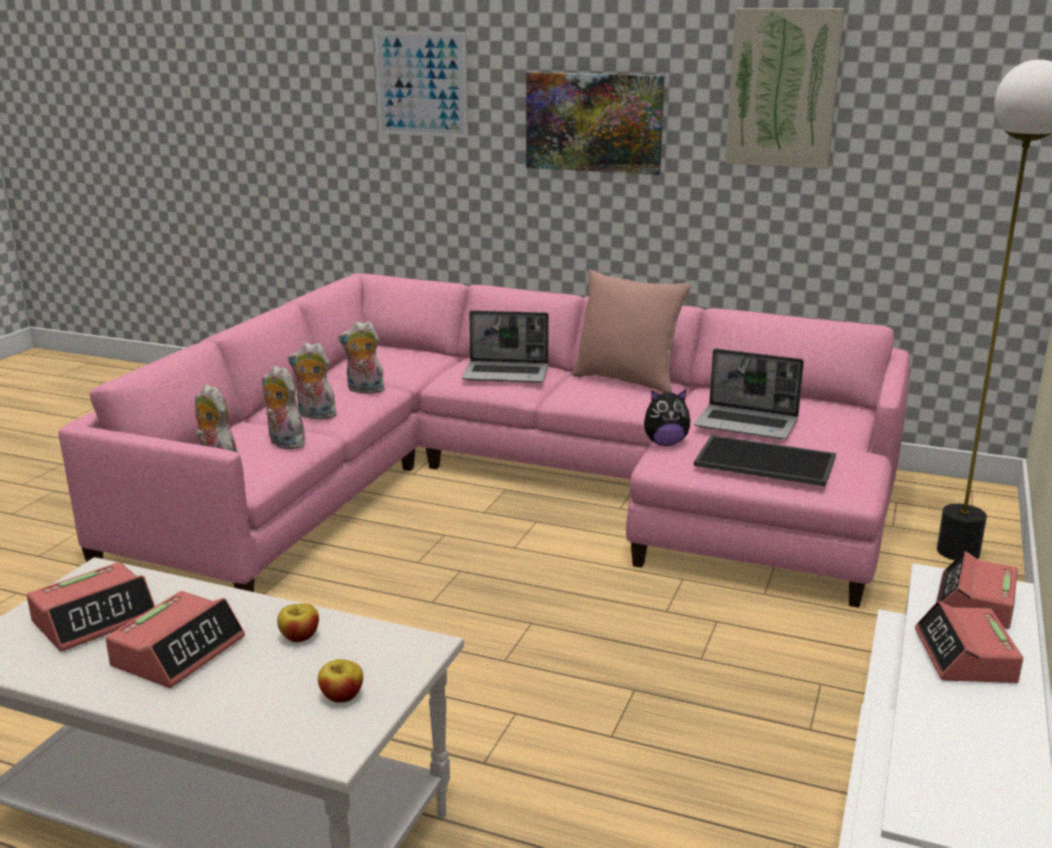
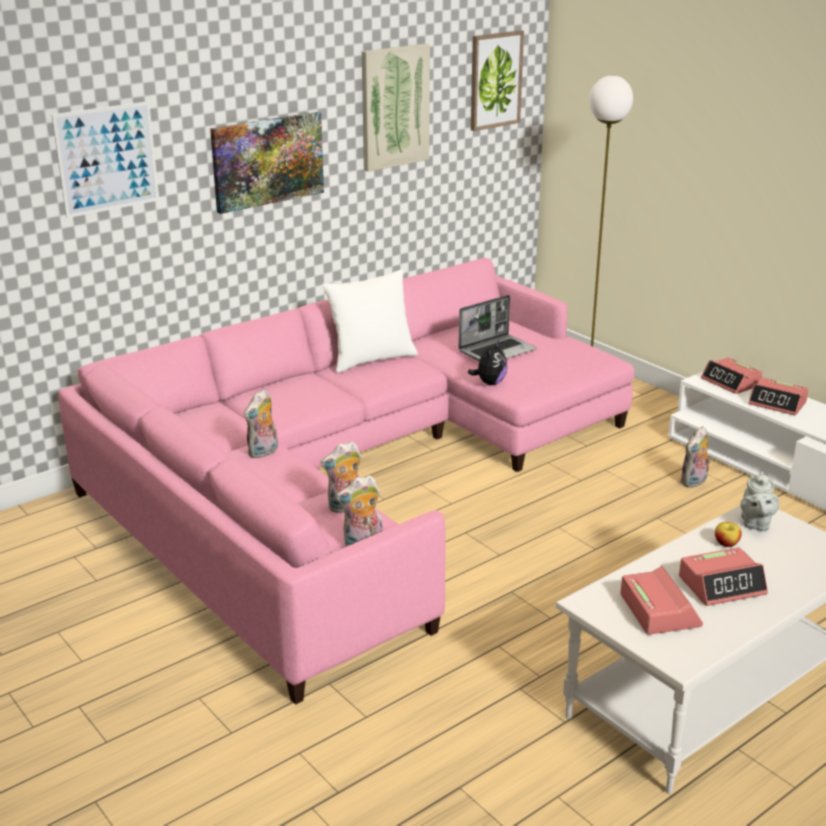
camera: 60 degrees left, 5 degrees up
(178, 651) = (722, 585): alarm clock -> alarm clock turned 105 degrees clockwise
(314, 416) = (295, 484): plush toy -> plush toy (694, 482)
(342, 696) = (800, 543): apple -> none
(375, 650) = (755, 524): none -> grey teapot
(507, 374) = (303, 392): laptop -> none
(627, 381) = (371, 360): pink pillow -> white pillow
(767, 461) = (555, 364): tray -> none
(975, 78) = (495, 80): none -> picture

